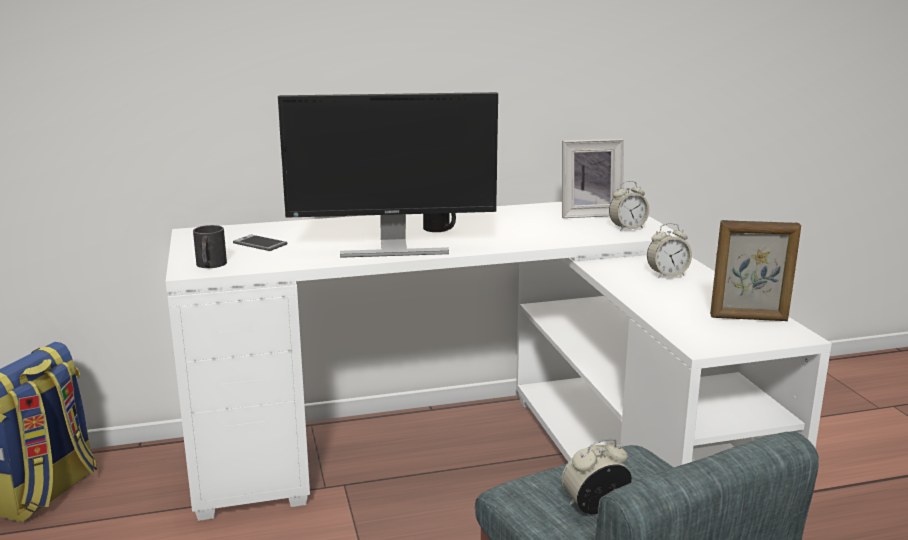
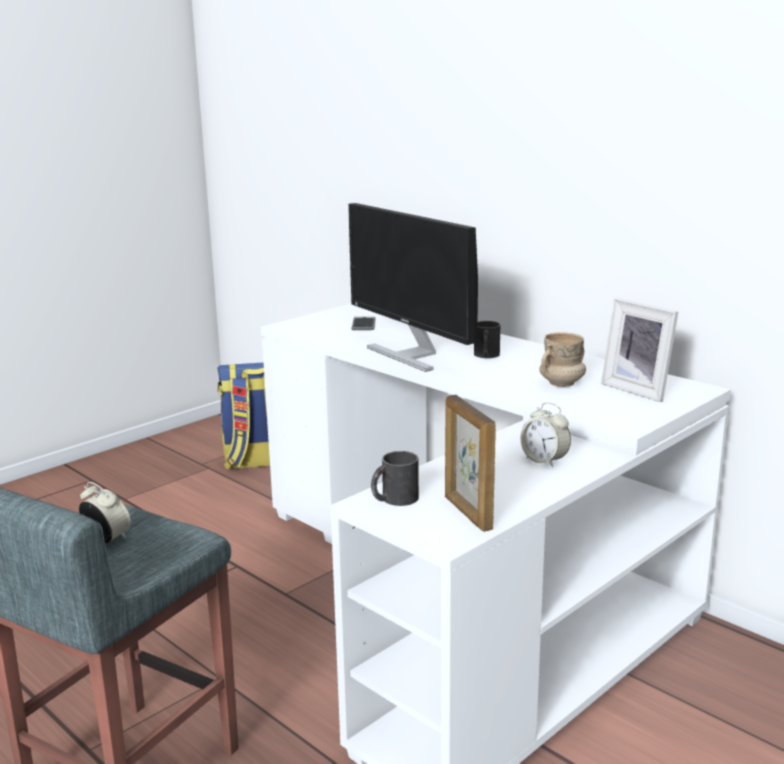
camera: 60 degrees right, 0 degrees up
(210, 265) = (301, 326): black mug -> black mug (394, 499)
(546, 227) = (561, 383): none -> beige mug
(627, 228) = (619, 411): alarm clock -> none

